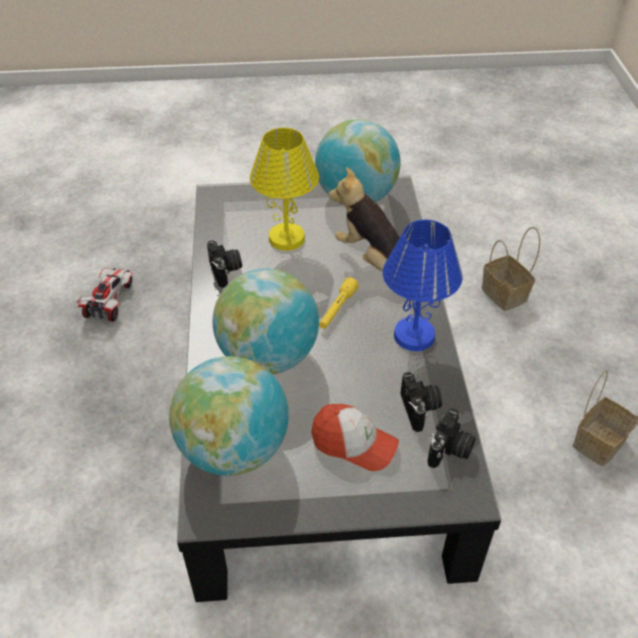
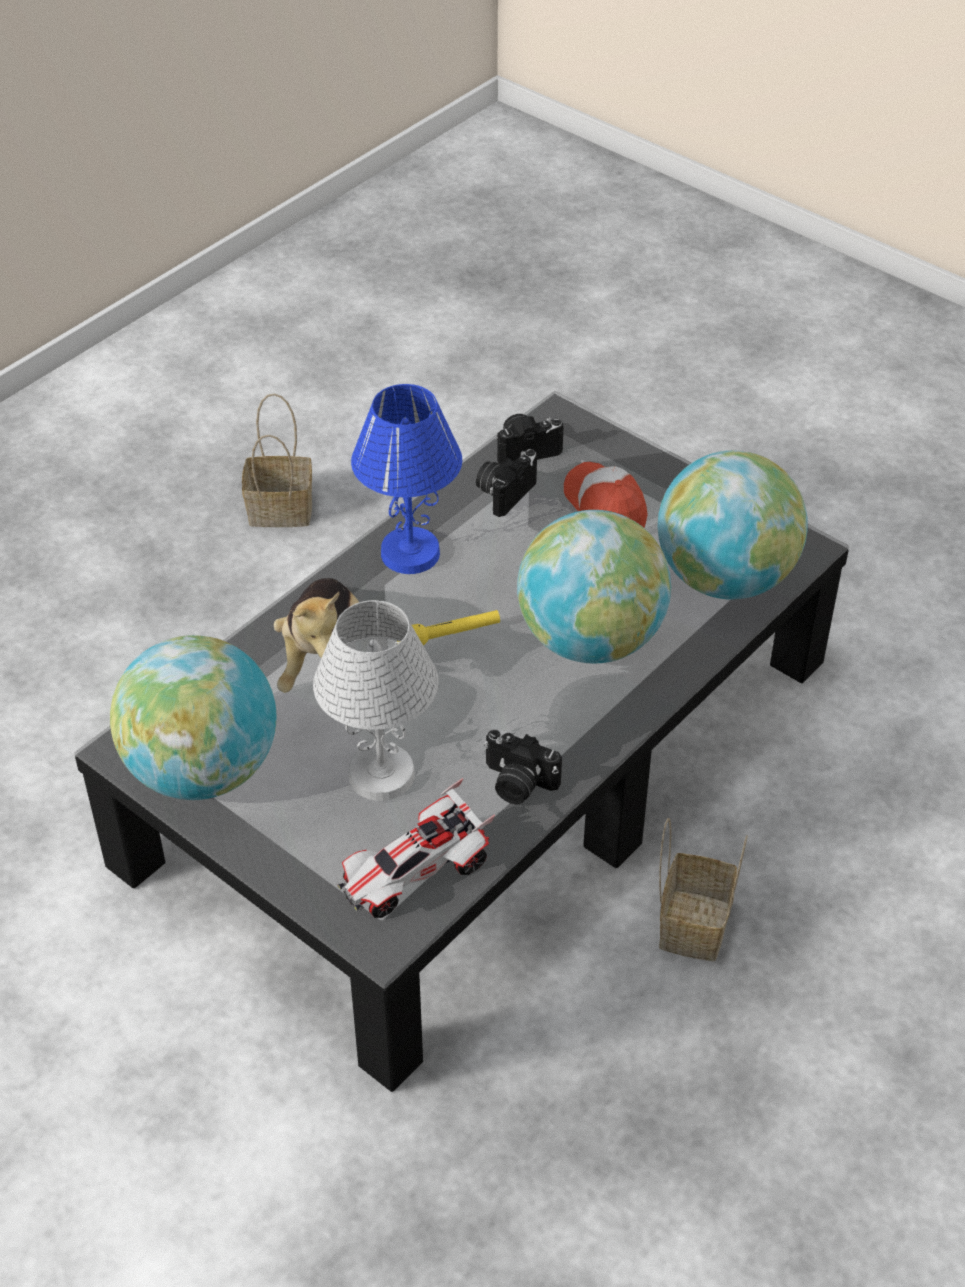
camera: 135 degrees left, 0 degrees up
(109, 301) = (623, 1128): toy car -> toy car (415, 874)
(226, 271) = (517, 783): camera -> camera turned 90 degrees counterclockwise
(286, 239) = (382, 774): yellow table lamp -> white table lamp
(505, 295) = (101, 698): basket -> basket (692, 922)

